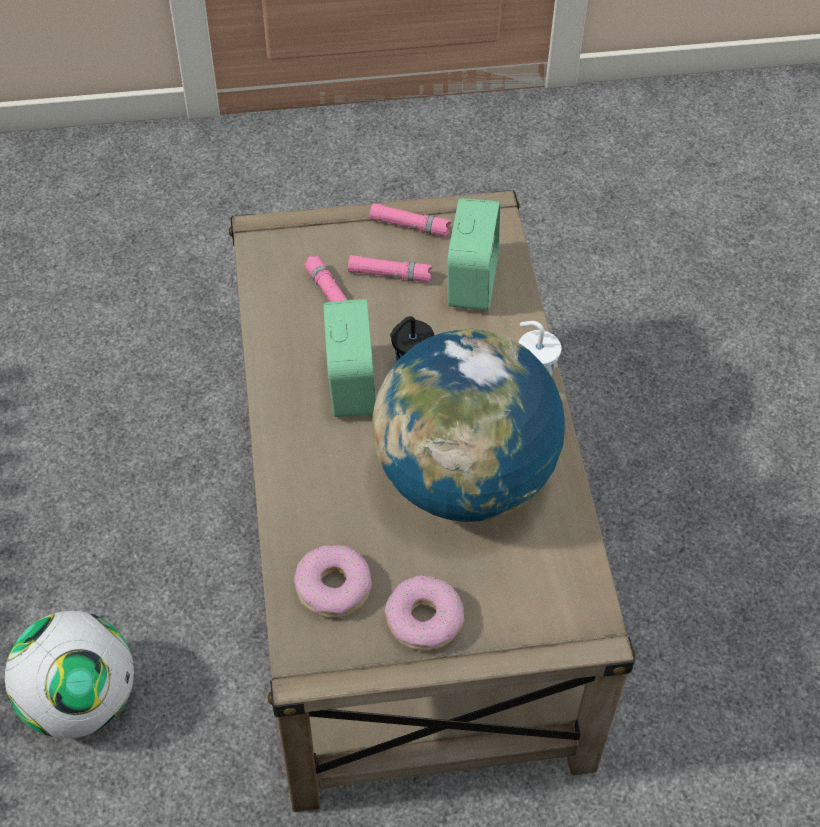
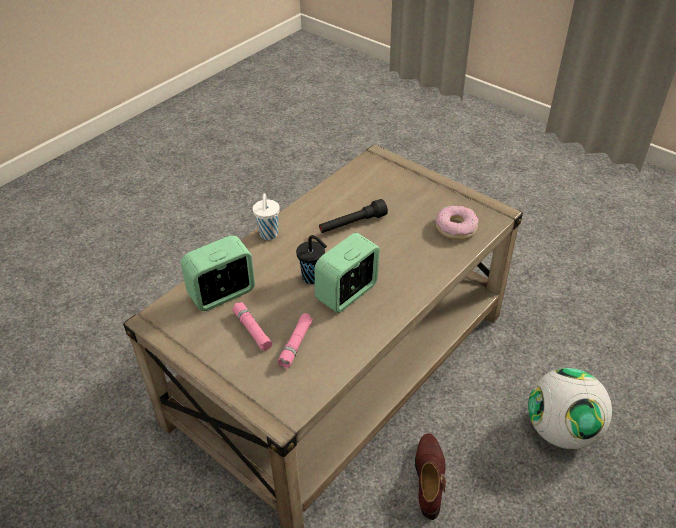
camera: 130 degrees left, 10 degrees down
(185, 518) = (429, 477): none -> brown shoe
(410, 226) = (202, 347): pink flashlight -> none
(424, 619) = (432, 196): donut -> none
(464, 478) = (352, 224): globe -> black flashlight

